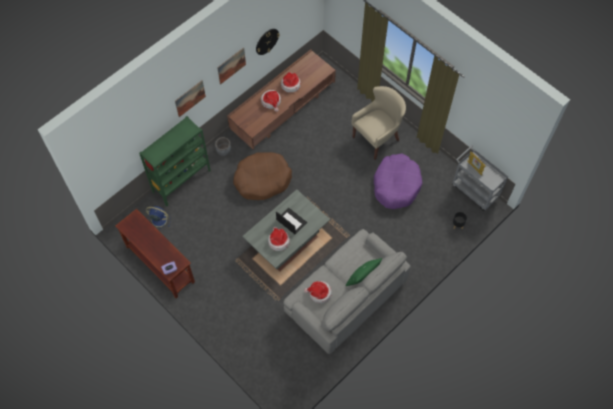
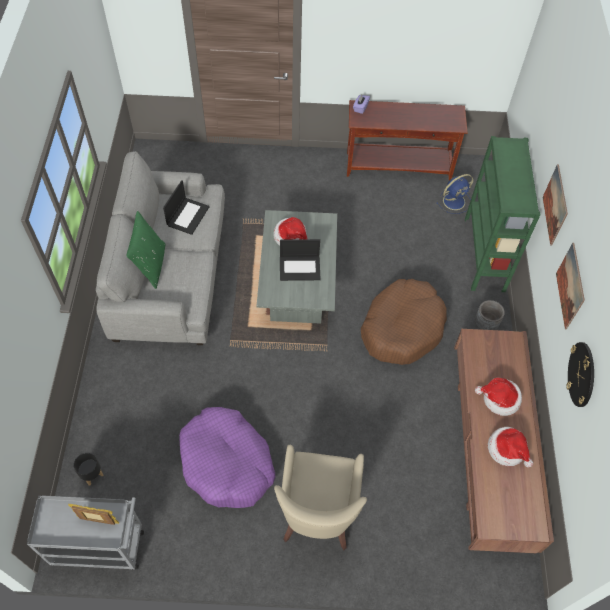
camera: 135 degrees right, 5 degrees down
(319, 293) = (188, 215): hat -> laptop

